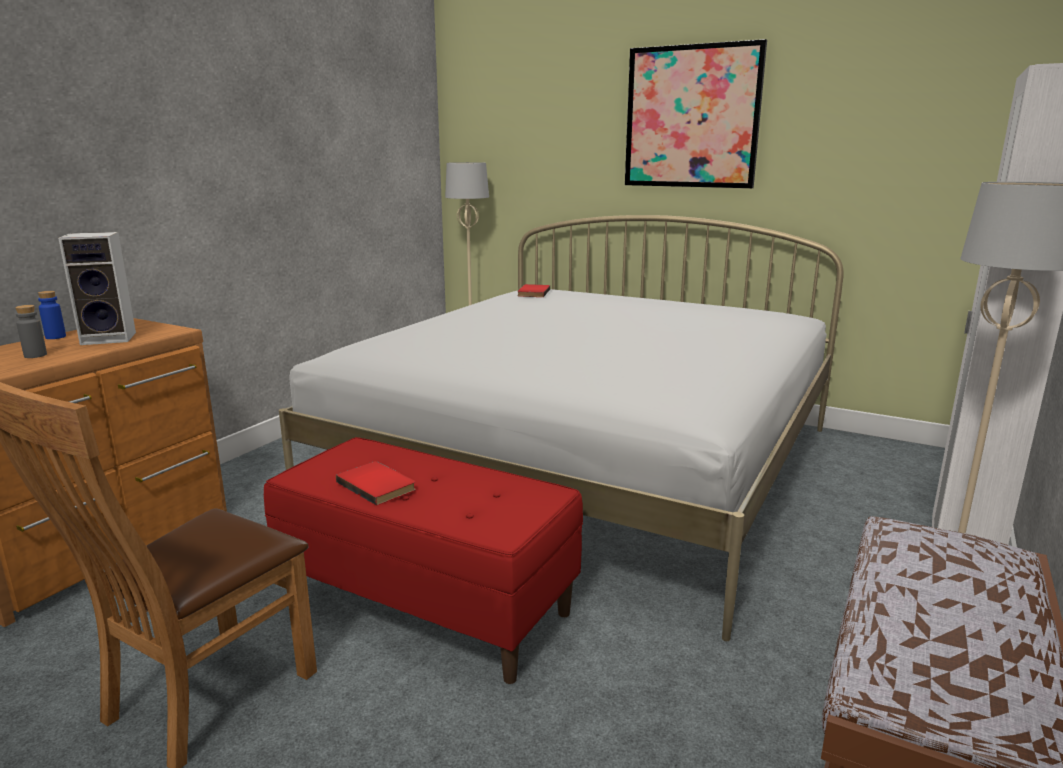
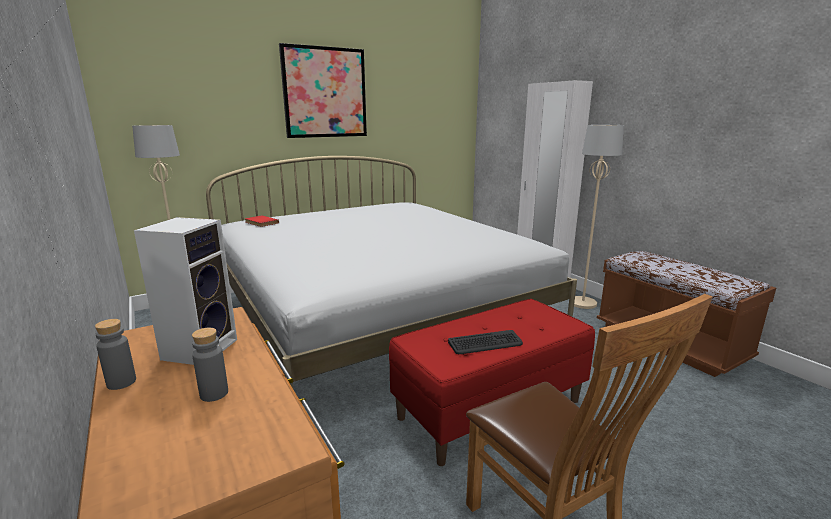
camera: 60 degrees left, 0 degrees up
(55, 337) = (121, 382): blue bottle -> grey bottle
(378, 485) = (485, 343): red book -> keyboard

